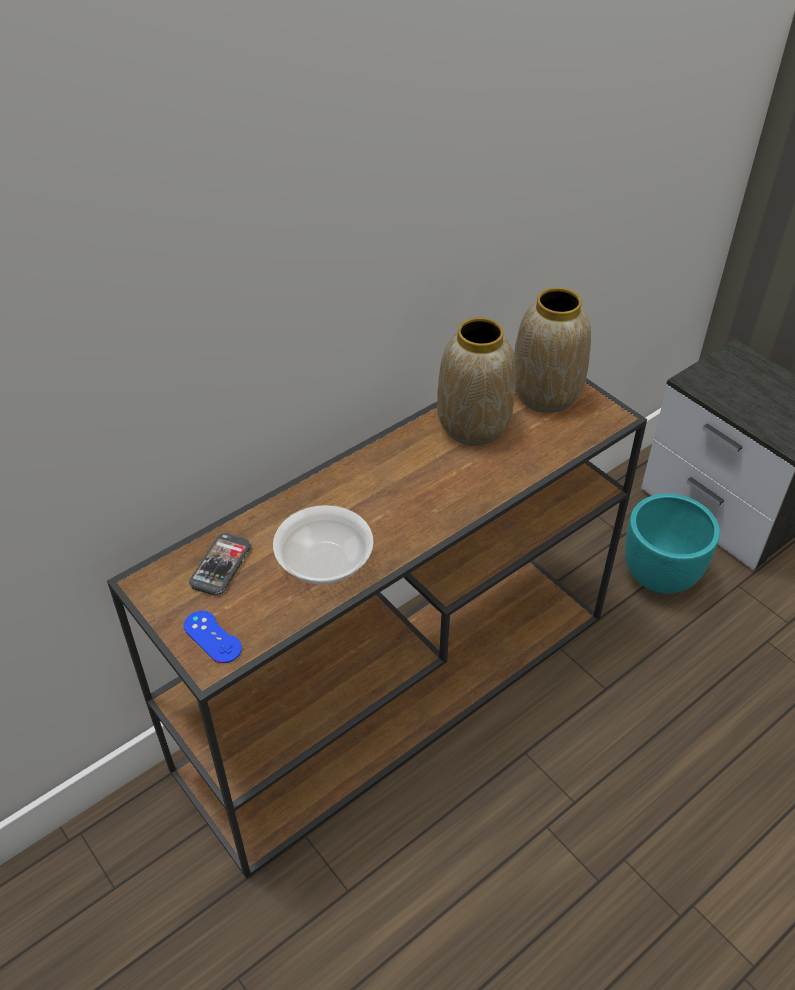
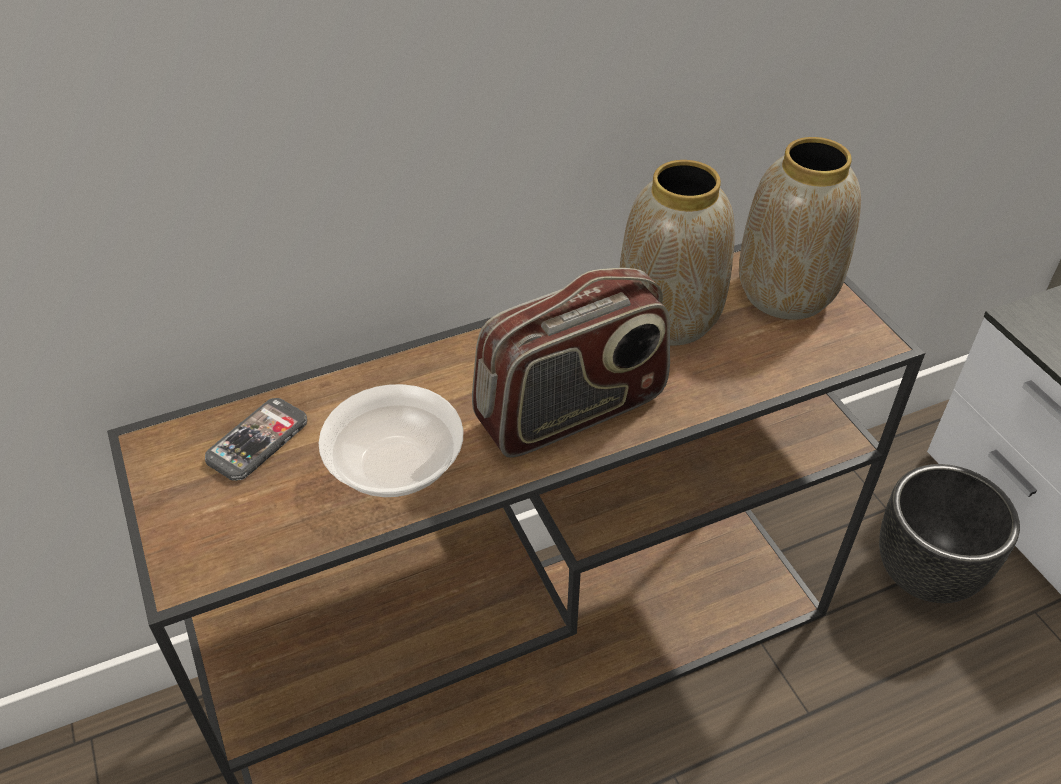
camera: 15 degrees right, 0 degrees up
(212, 637) = (204, 537): blue game controller -> none
(430, 502) = (572, 411): none -> radio
(660, 576) = (925, 575): turquoise planter -> black planter

